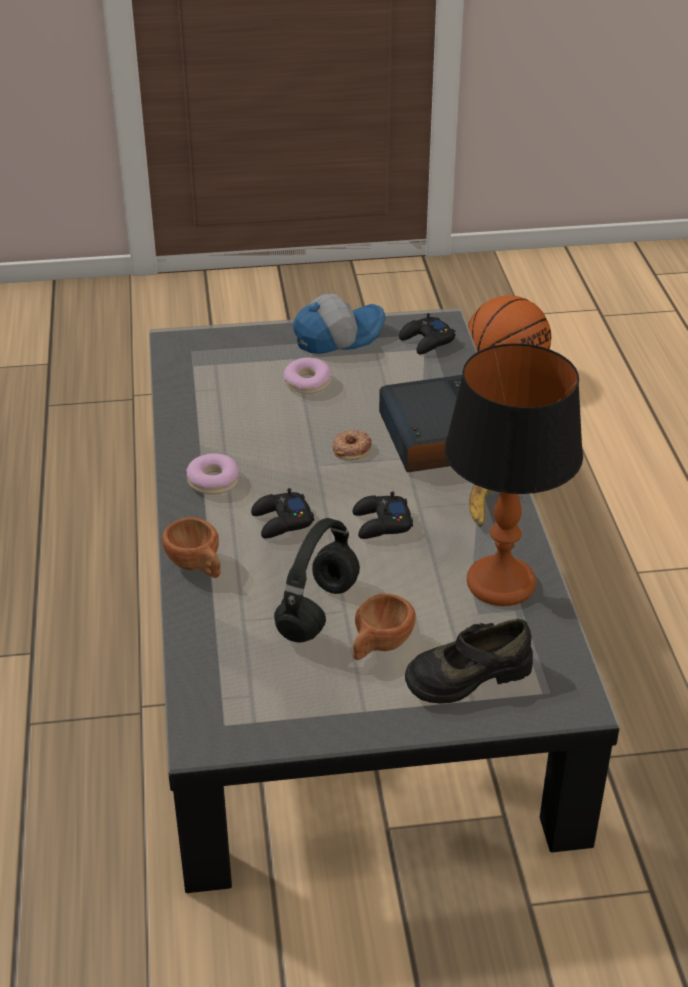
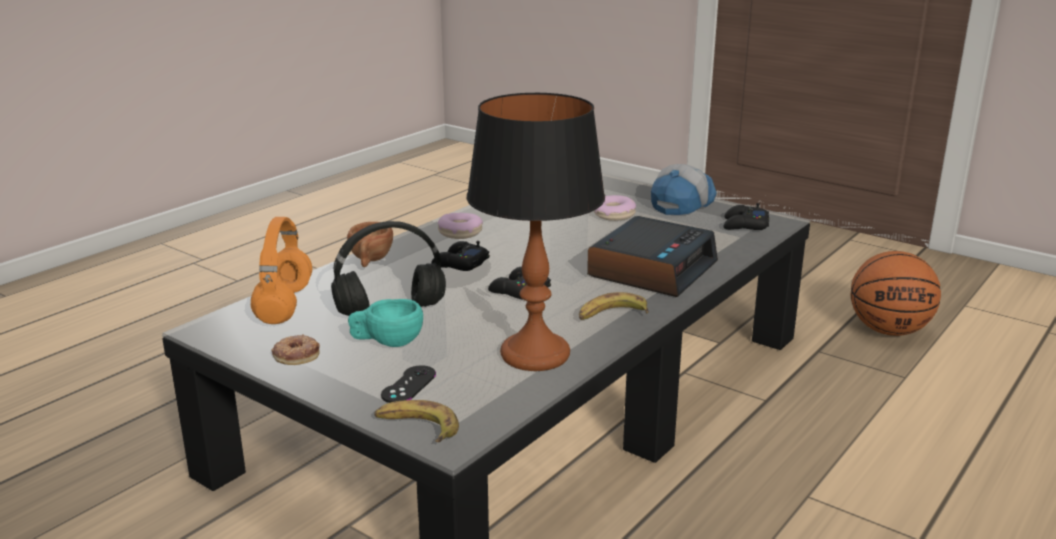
camera: 45 degrees right, 15 degrees down
(219, 666) = (284, 305): none -> orange headphones
(337, 336) = (681, 203): cap -> cap turned 75 degrees counterclockwise
(351, 448) = (577, 252): donut -> donut (296, 354)
(379, 646) = (387, 342): brown cup -> turquoise cup
(467, 674) = (409, 385): black shoe -> black game controller
(539, 707) = (416, 427): none -> banana

